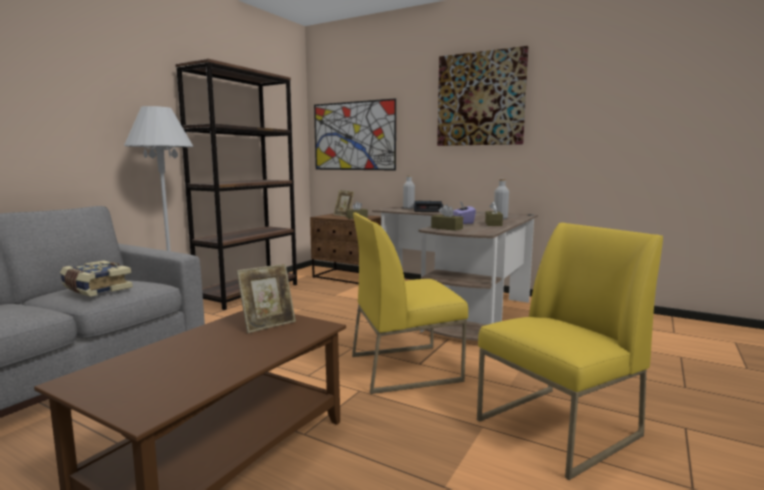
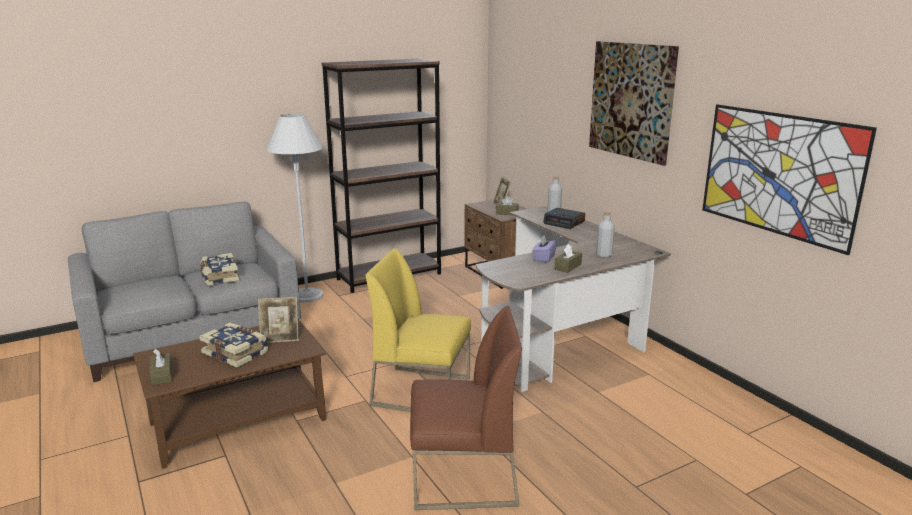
camera: 30 degrees right, 10 degrees up
(227, 348) = (236, 353): none -> book
(353, 136) = (522, 116): picture -> picture (778, 174)
(446, 228) = (503, 267): brown tissue box -> brown tissue box (162, 375)
(558, 428) = (463, 477): yellow chair -> brown chair

